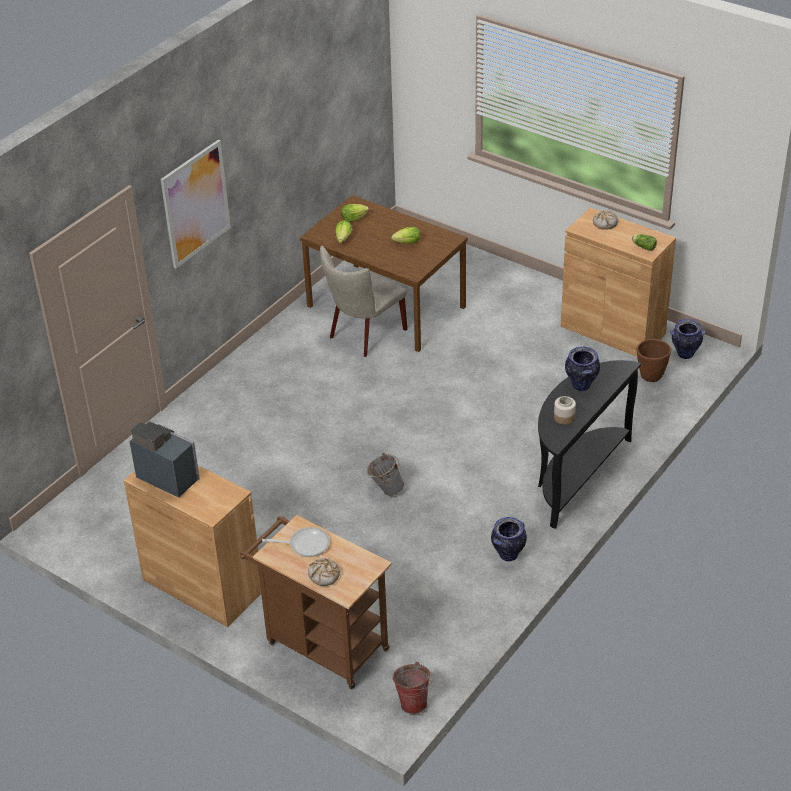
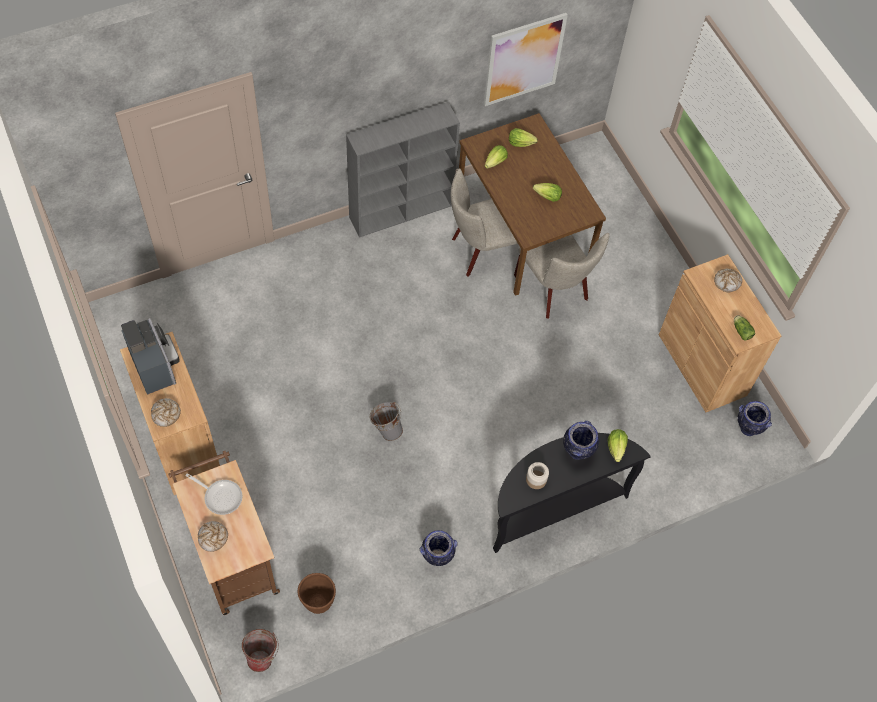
camera: 25 degrees right, 20 degrees up
(195, 203) = (335, 95): picture -> picture (523, 59)
(208, 504) = (166, 414): none -> bread
(268, 337) = (402, 210): none -> grey bookcase
(449, 334) = (555, 290): none -> beige chair
(609, 370) = (616, 448): none -> lettuce
(650, 376) = (698, 436): brown planter -> brown planter (318, 602)

